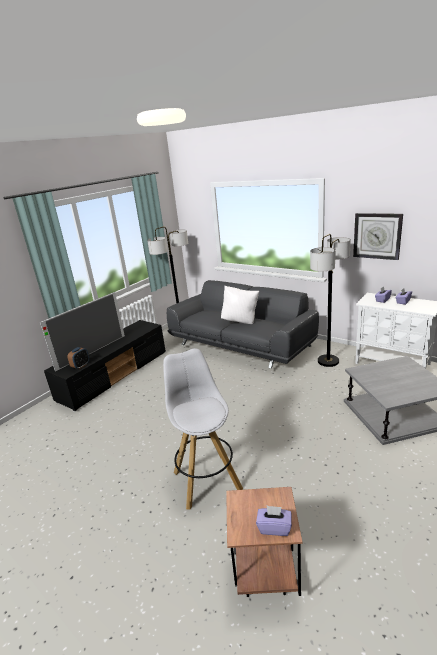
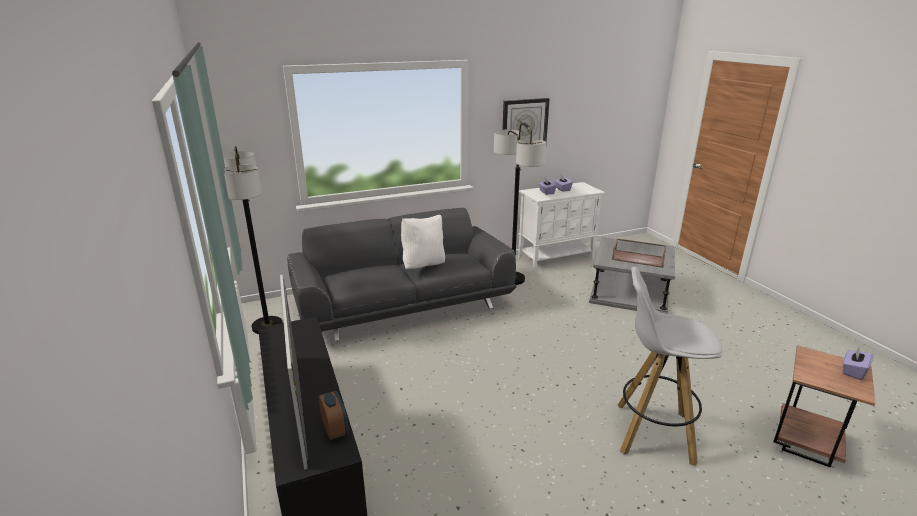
camera: 60 degrees left, 0 degrees up
(392, 382) = (638, 258): none -> brown tray

